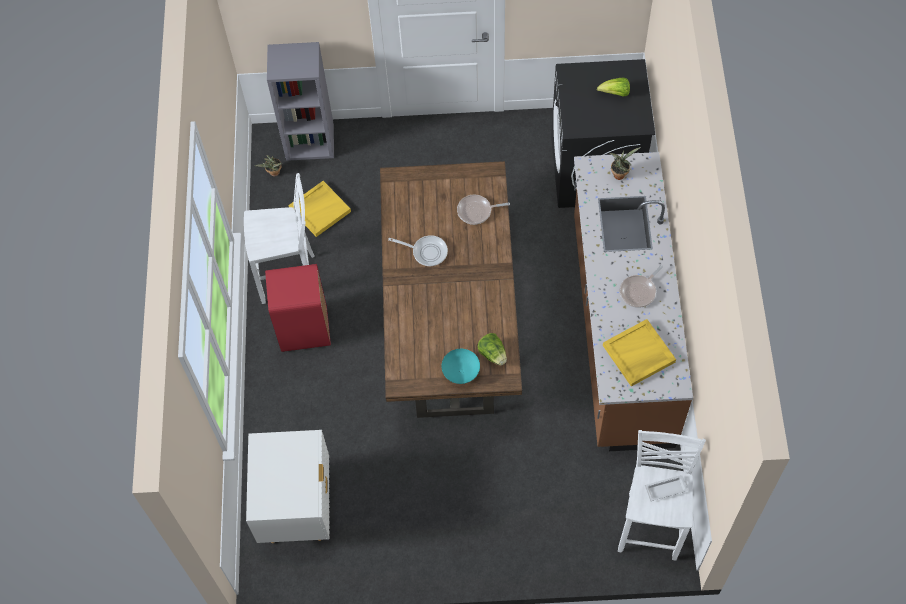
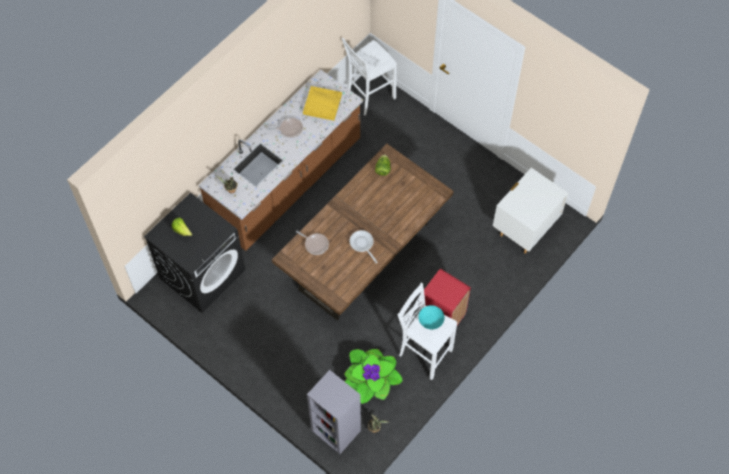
camera: 140 degrees left, 0 degrees up
(320, 209) = (370, 380): yellow tray -> potted plant
(460, 372) = (406, 173): turquoise bowl -> turquoise bowl (431, 321)

